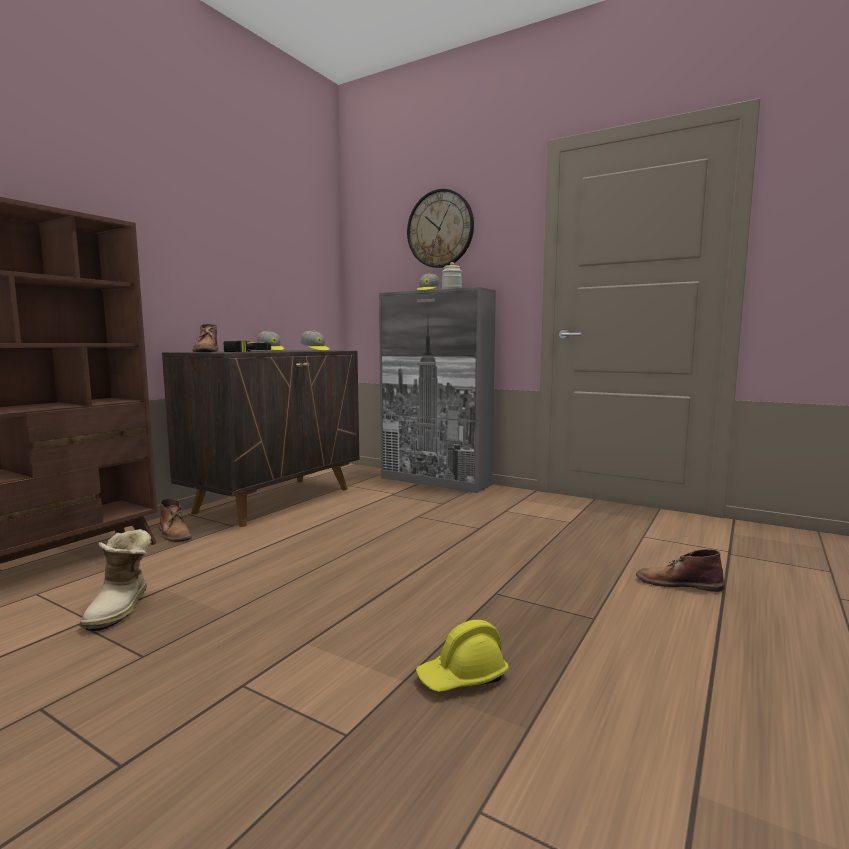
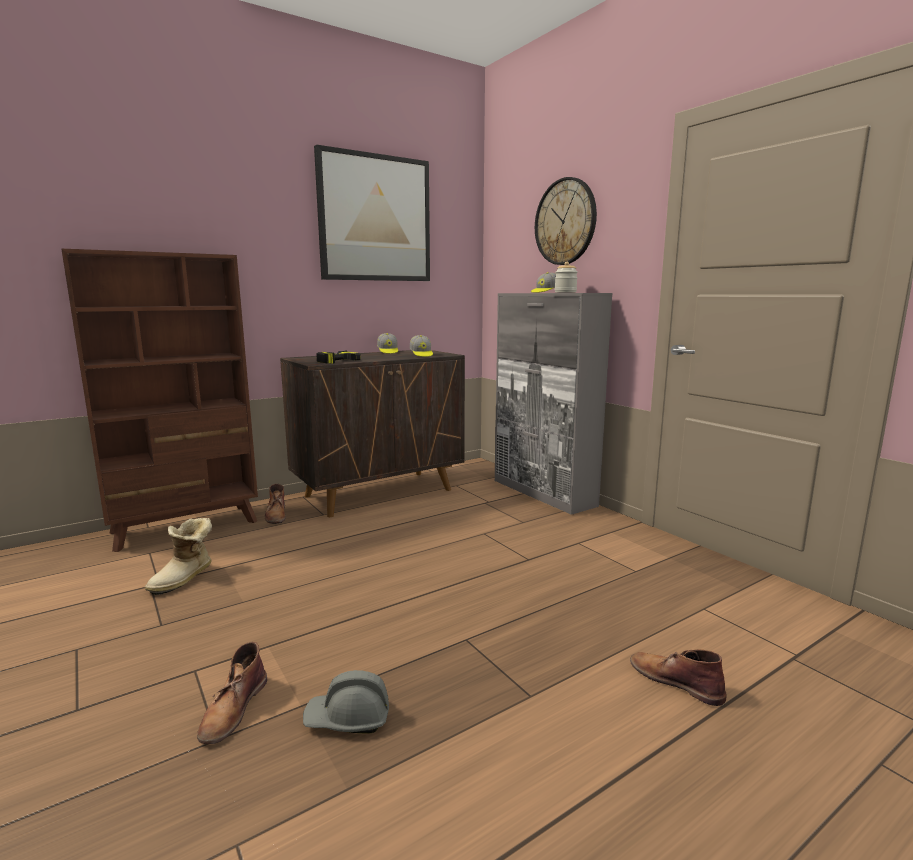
camera: 25 degrees right, 5 degrees up
(206, 351) = (312, 358): brown boot -> brown boot (233, 709)
(251, 211) = (375, 219): none -> picture
(463, 677) = (348, 718): yellow hard hat -> grey hard hat

